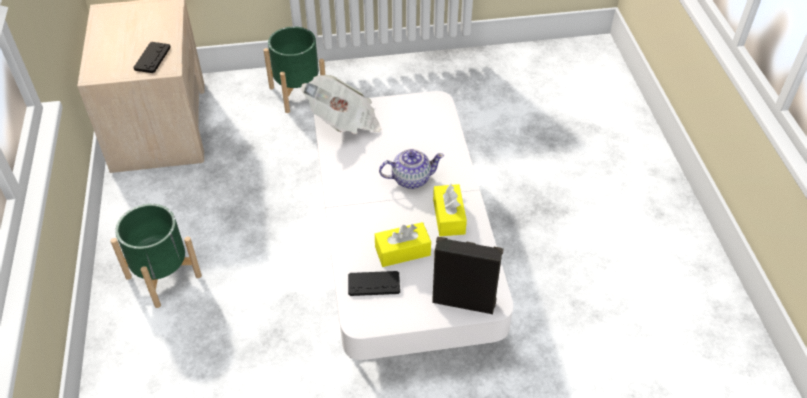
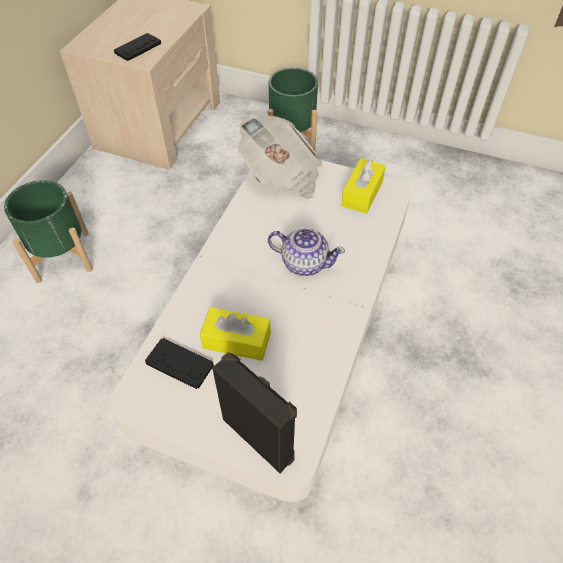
camera: 30 degrees right, 5 degrees up
(449, 217) = (314, 325): yellow tissue box -> yellow tissue box (362, 193)

